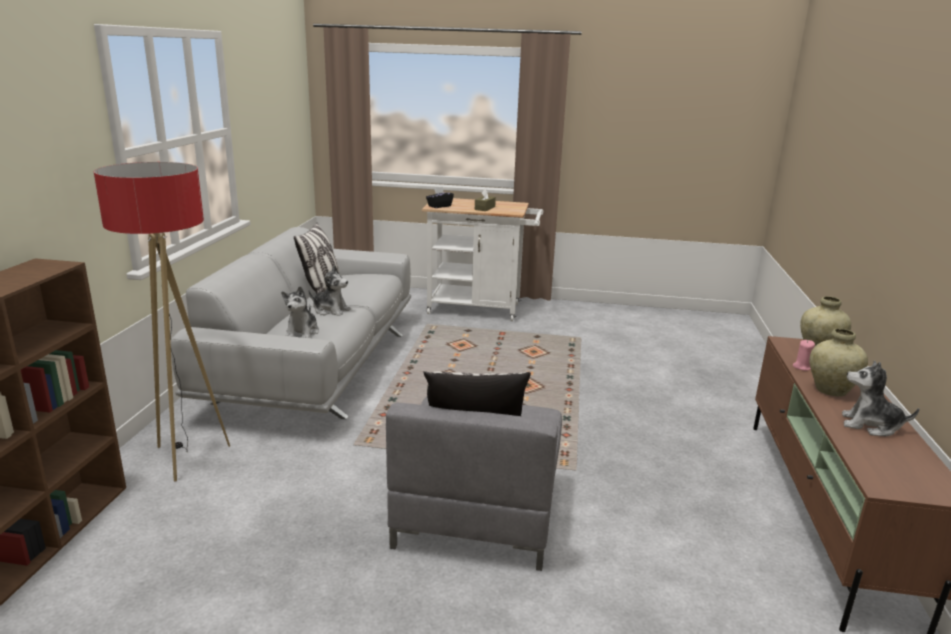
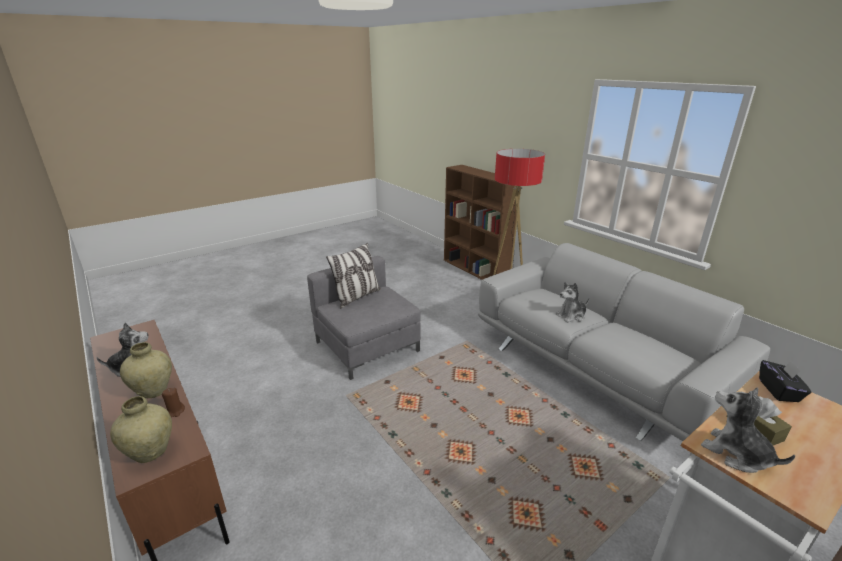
camera: 135 degrees right, 5 degrees up
(302, 333) = (536, 296): plush toy -> plush toy (736, 454)
(321, 287) = (647, 335): pillow -> none
(801, 367) = (175, 411): pink candle -> brown candle

